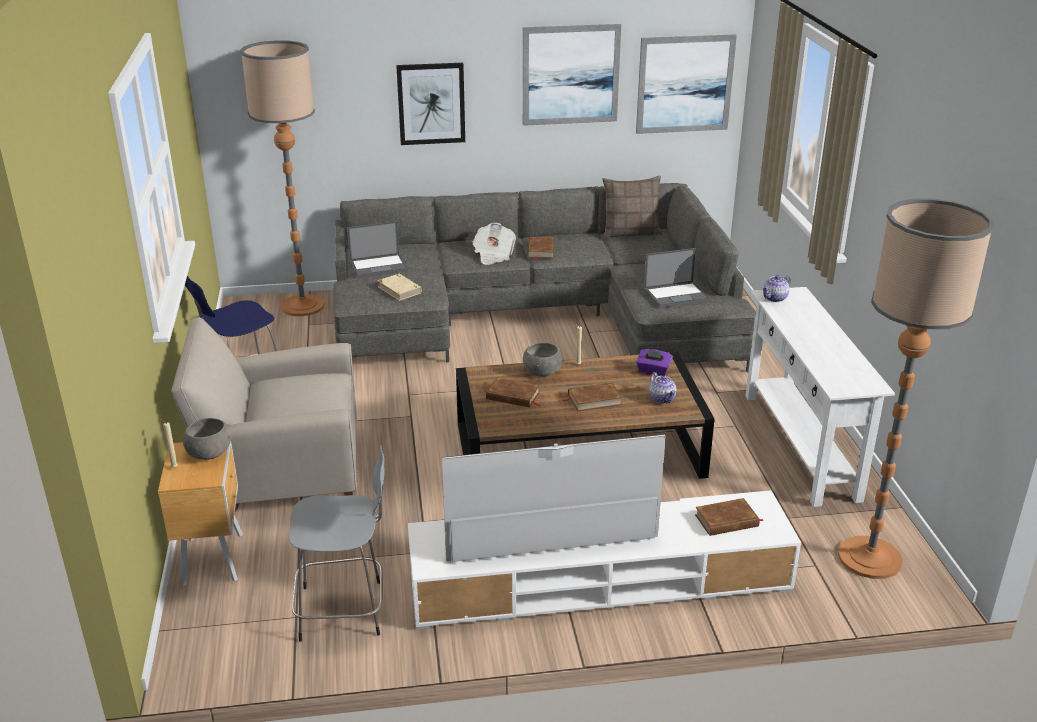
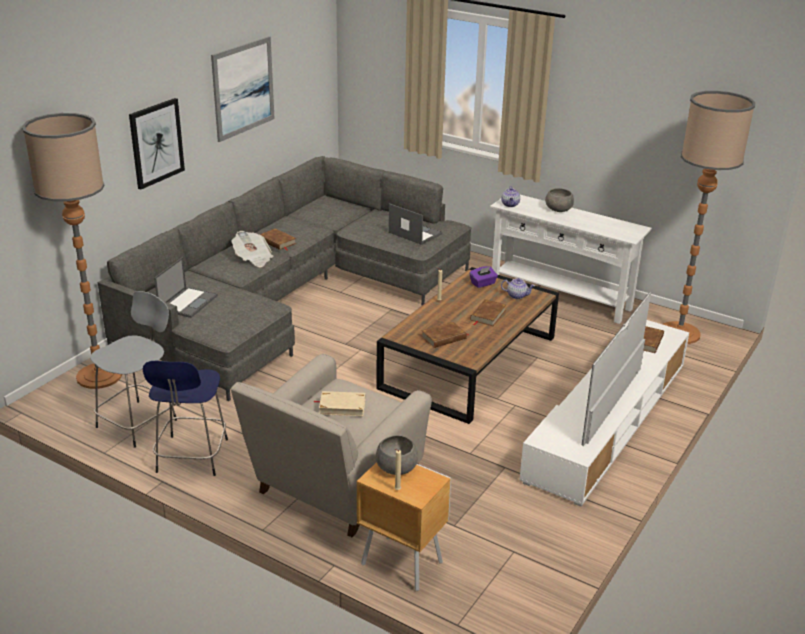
camera: 50 degrees left, 0 degrees up
(345, 610) = (530, 527): grey stool -> grey stool (139, 422)
(399, 290) = (241, 310): beige book -> beige book (342, 406)
(542, 371) = (429, 315): grey bowl -> grey bowl (558, 209)
(631, 232) = (308, 206): pillow -> none
(676, 295) = (414, 233): laptop -> laptop turned 75 degrees counterclockwise
(685, 84) = (307, 76): picture -> none

